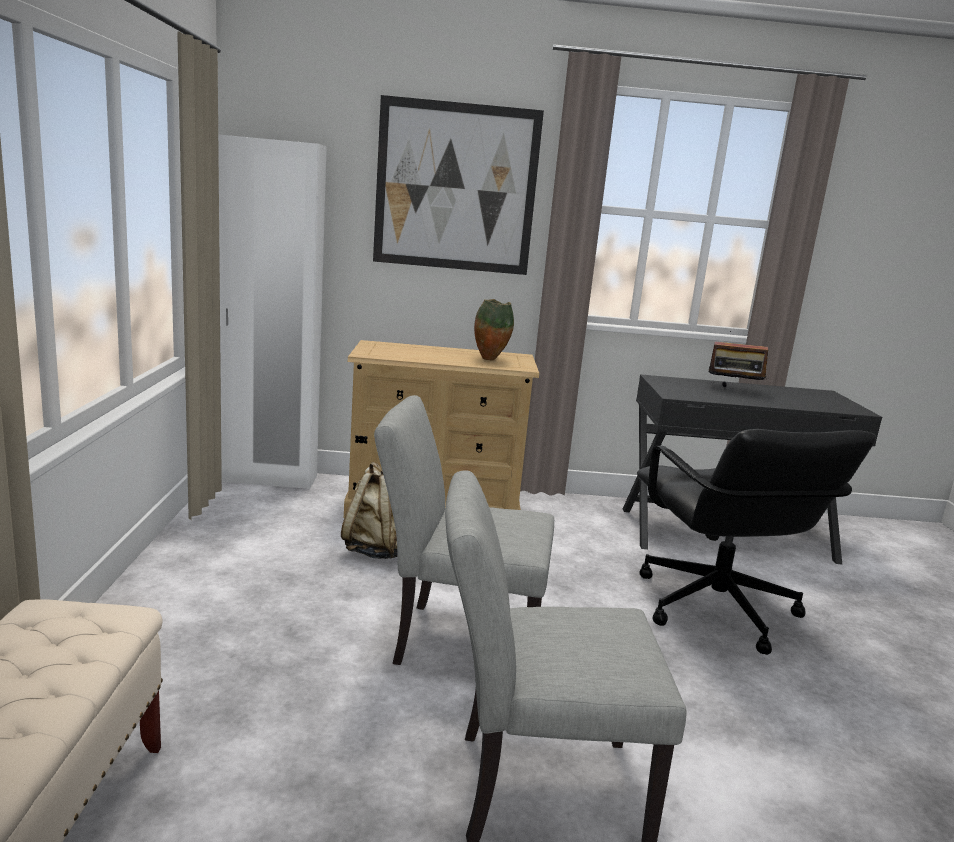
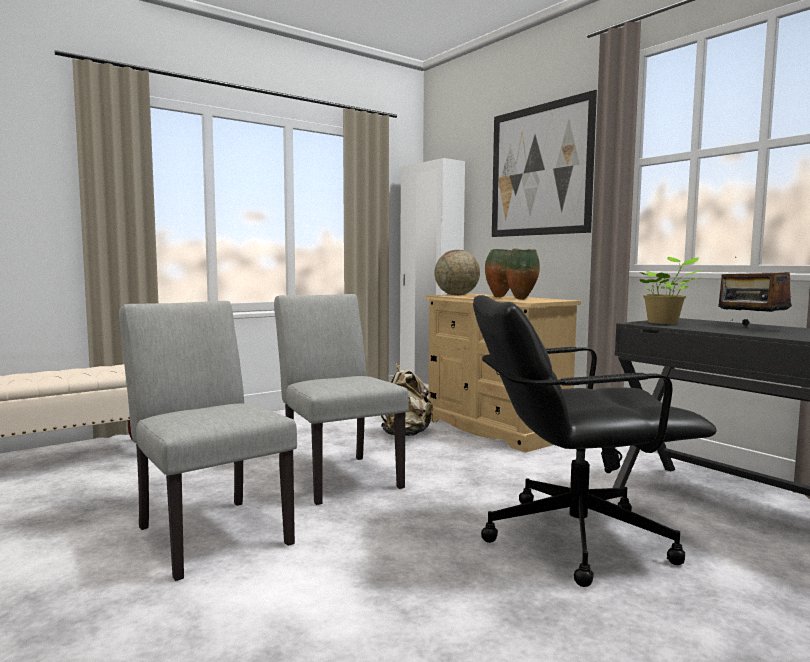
camera: 55 degrees right, 10 degrees down
(378, 351) = (456, 295): none -> globe
(441, 353) = (499, 297): none -> vase
(679, 390) = (665, 322): none -> potted plant
(715, 609) = (573, 537): black office chair -> black office chair turned 45 degrees clockwise

